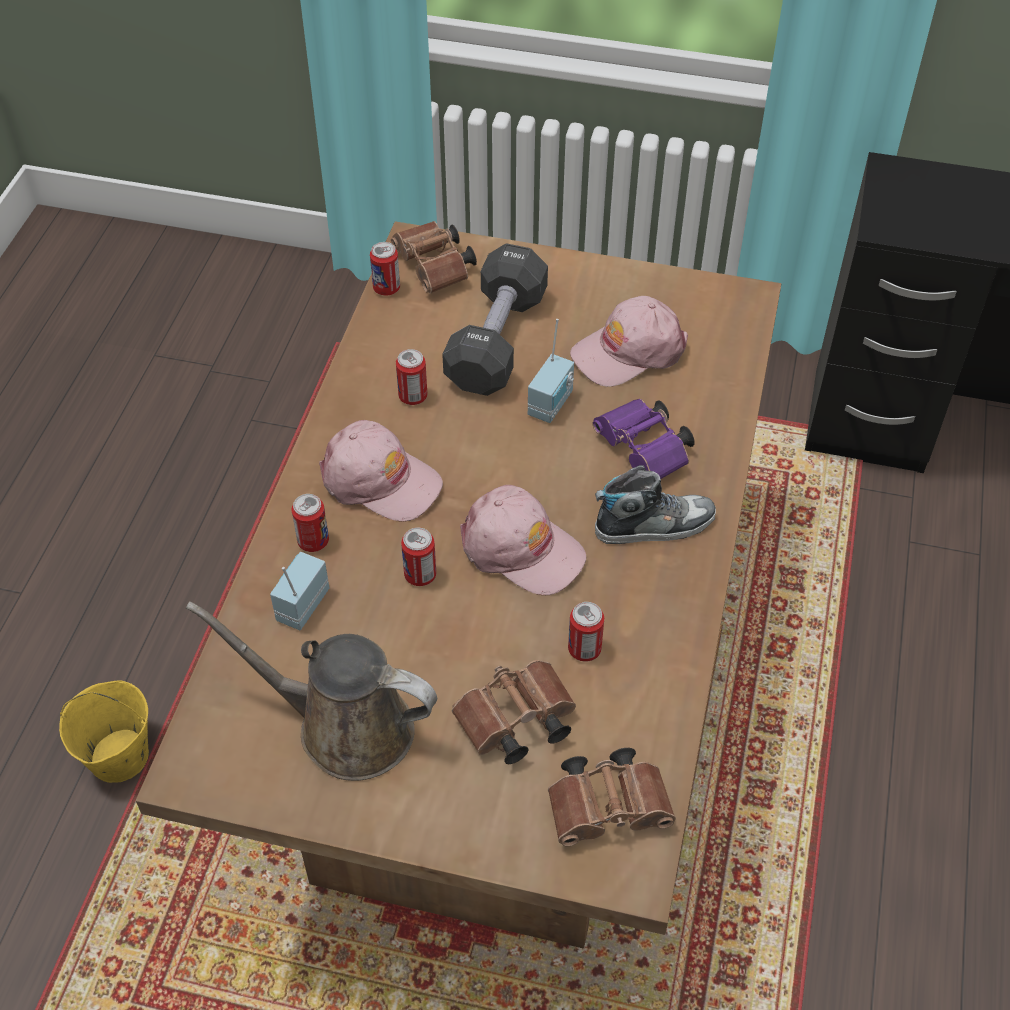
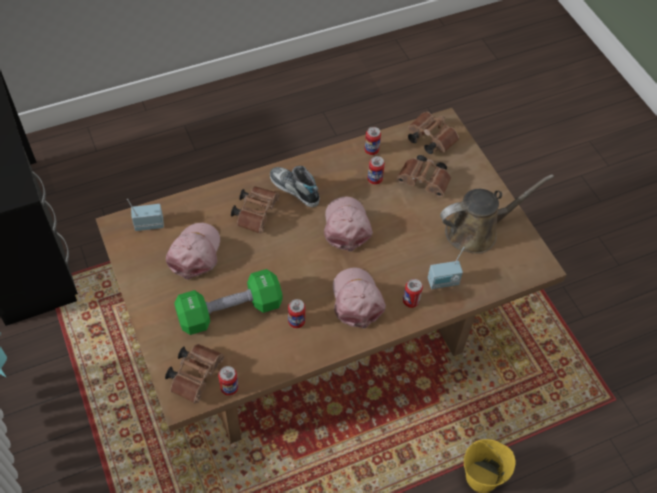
camera: 130 degrees left, 5 degrees up
(344, 726) = (476, 231): brown watering can -> brown watering can turned 90 degrees counterclockwise
(420, 575) = (391, 251): can -> can (371, 150)
(496, 341) = (230, 311): black dumbbell -> green dumbbell
(552, 405) = (255, 262): radio -> radio (149, 223)
(628, 351) = (195, 252): pink cap -> pink cap turned 105 degrees counterclockwise
(645, 453) = (256, 213): purple binoculars -> brown binoculars

